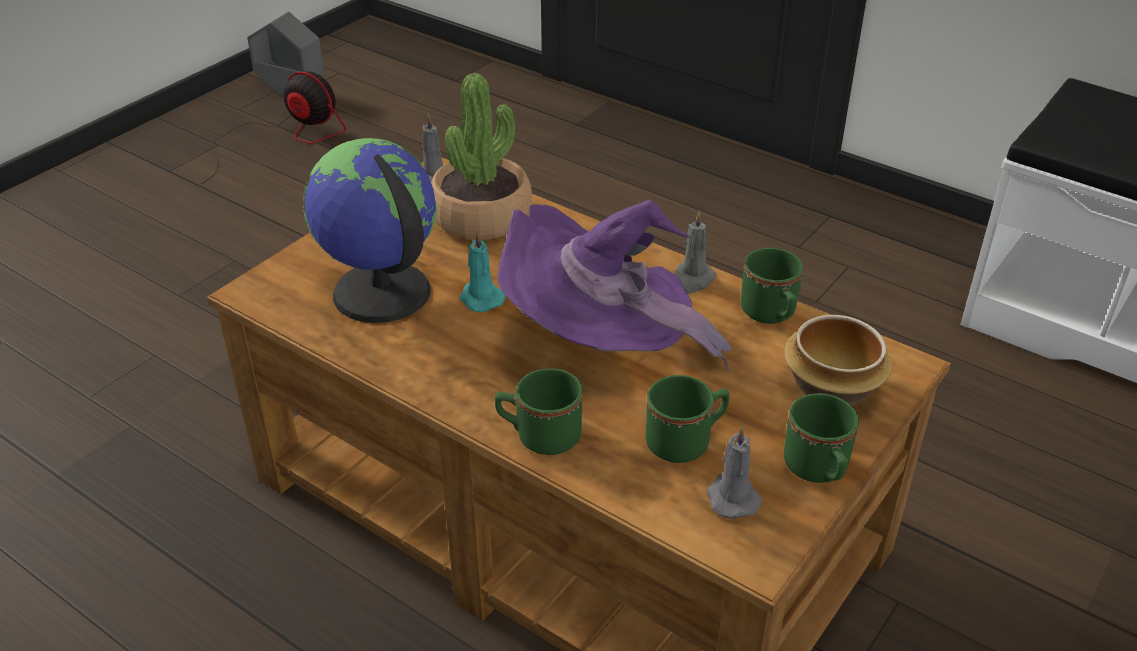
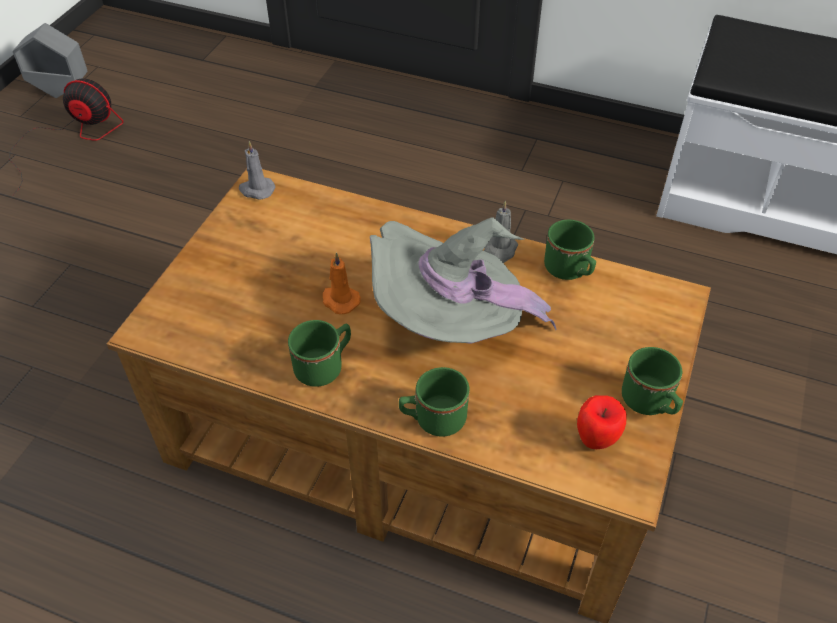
camera: 15 degrees left, 10 degrees up
(380, 293) = (255, 311): globe -> none
(480, 298) = (339, 300): turquoise candle -> orange candle
(482, 216) = (312, 221): potted plant -> none
(602, 343) = (451, 323): purple hat -> grey hat
(686, 441) = (545, 399): green mug -> green mug (324, 366)
(731, 497) = (595, 441): grey candle -> apple
(830, 386) = (633, 327): bowl -> none

